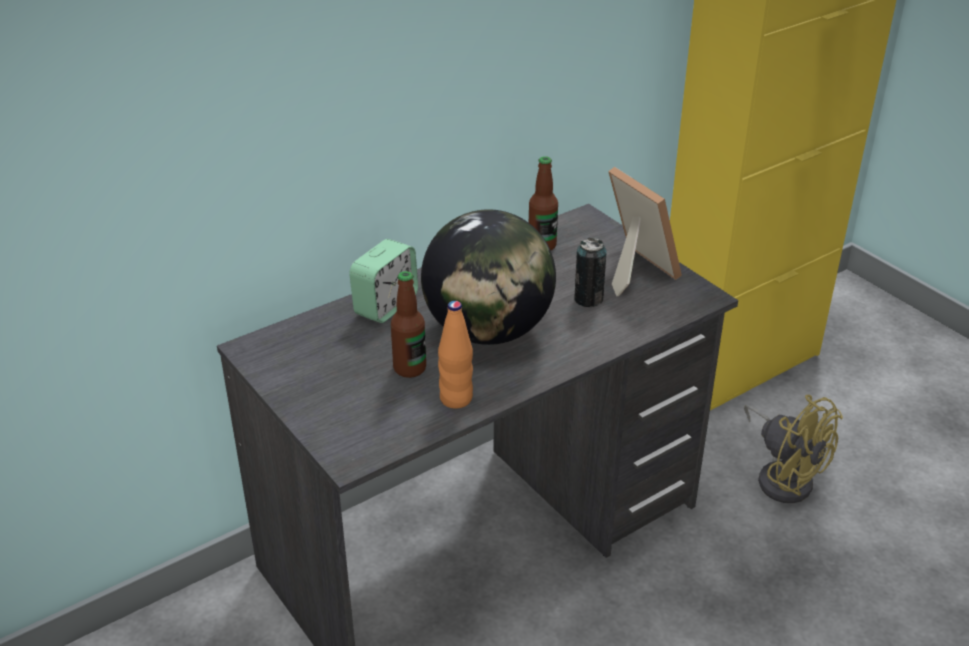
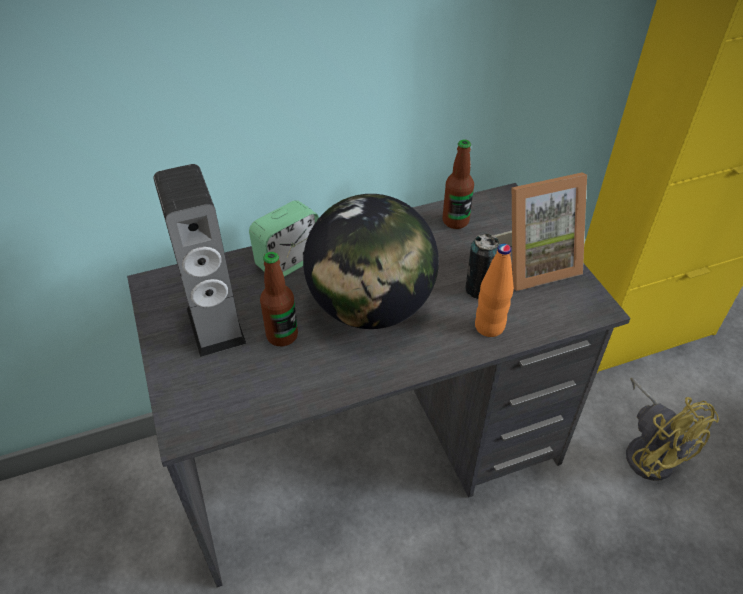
camera: 15 degrees right, 10 degrees up
(337, 371) = (216, 325): none -> speaker
(456, 399) = (311, 380): orange bottle -> orange bottle (489, 327)
(633, 270) = (534, 263): picture frame -> picture frame turned 90 degrees clockwise

